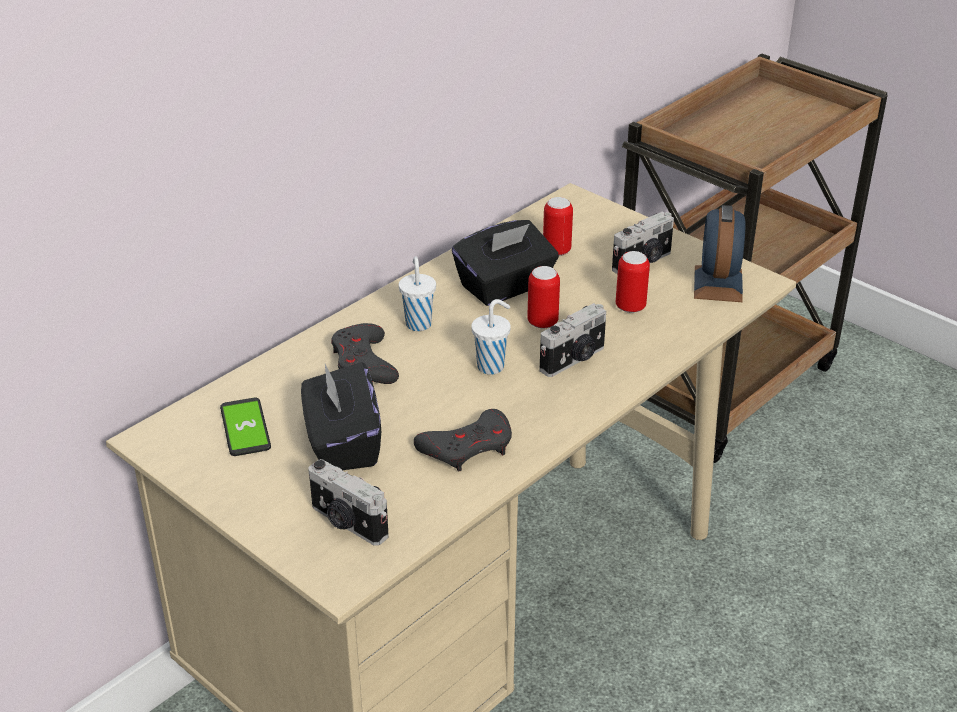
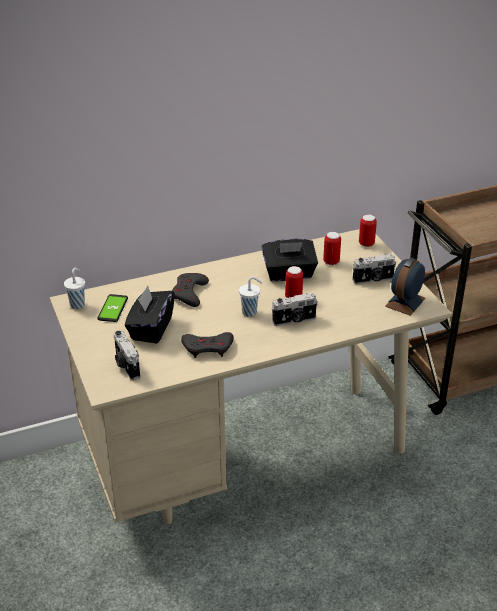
camera: 25 degrees right, 0 degrees up
(418, 323) = (230, 281): white cup -> white cup (78, 304)
(630, 307) = (346, 302): can -> can (366, 244)

